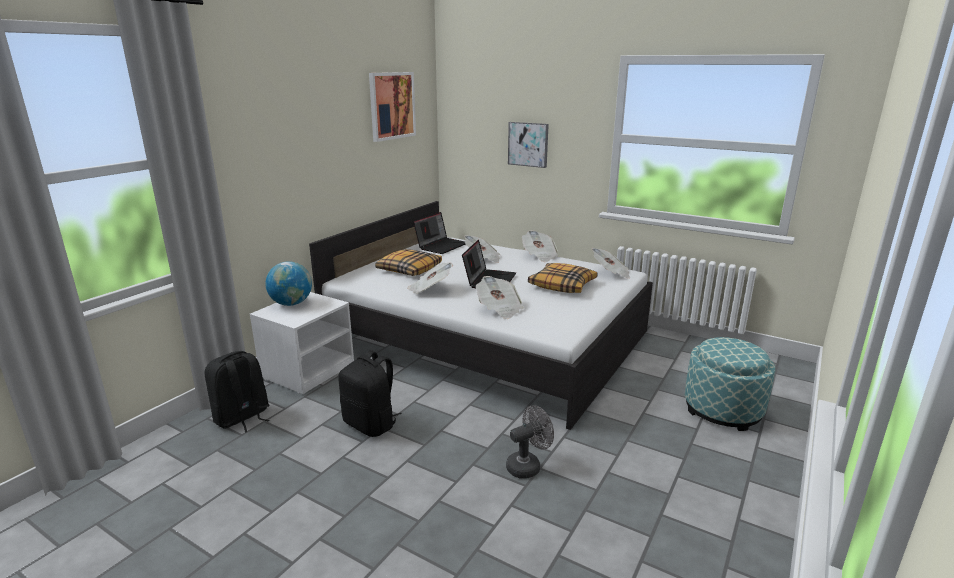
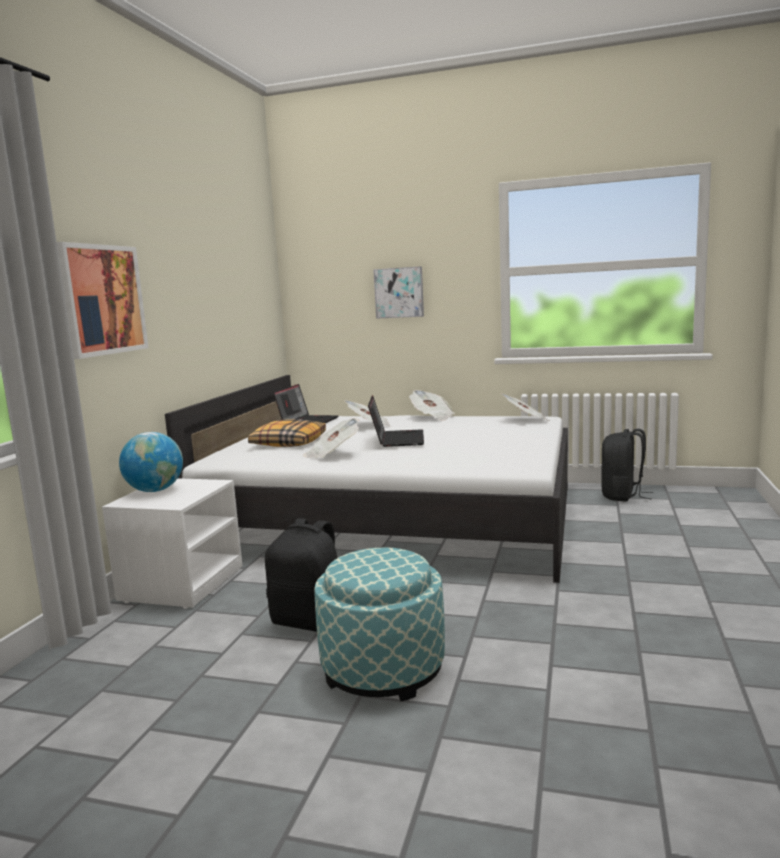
camera: 15 degrees left, 10 degrees down
(242, 417) = (117, 648): black backpack -> black backpack (623, 496)
(392, 105) = (237, 253): picture -> picture (102, 300)
(499, 309) = (434, 458): newspaper -> none
(528, 466) = (539, 624): grey fan -> none
(562, 285) = (484, 433): pillow -> none
(722, 409) = (702, 537): ottoman -> ottoman (383, 668)

